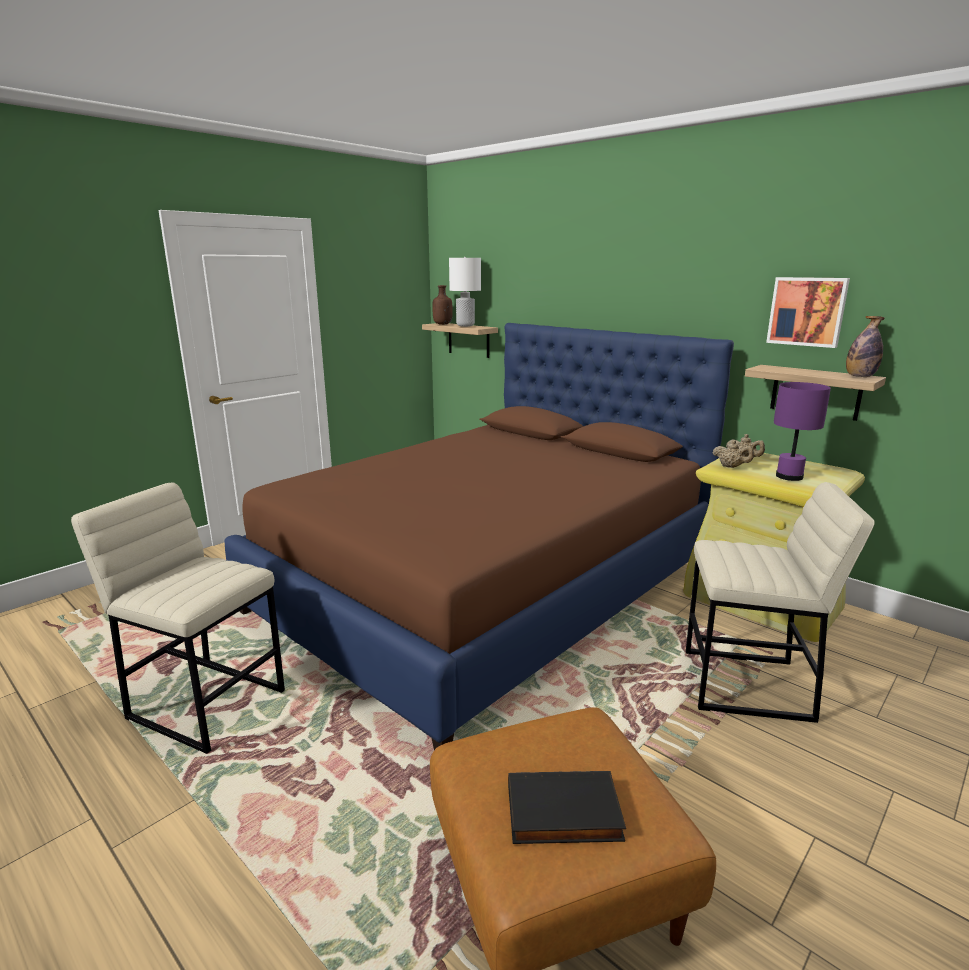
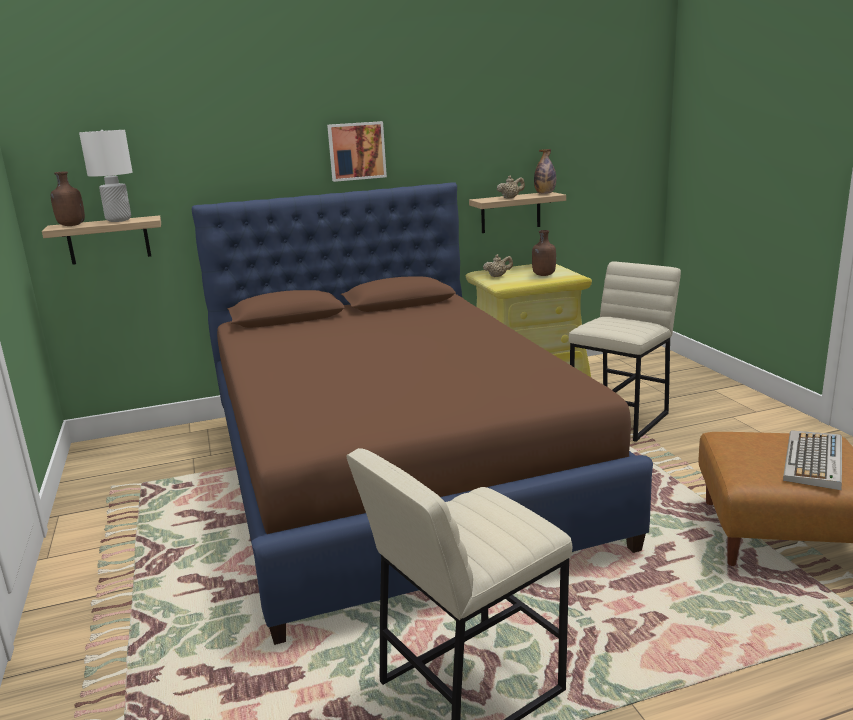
camera: 60 degrees left, 0 degrees up
(563, 814) = (814, 461): black book -> keyboard
(731, 467) = (506, 281): beige teapot -> beige teapot (510, 198)
(788, 476) = (543, 275): purple table lamp -> brown bottle
(807, 311) = (495, 151): picture -> picture (356, 151)

